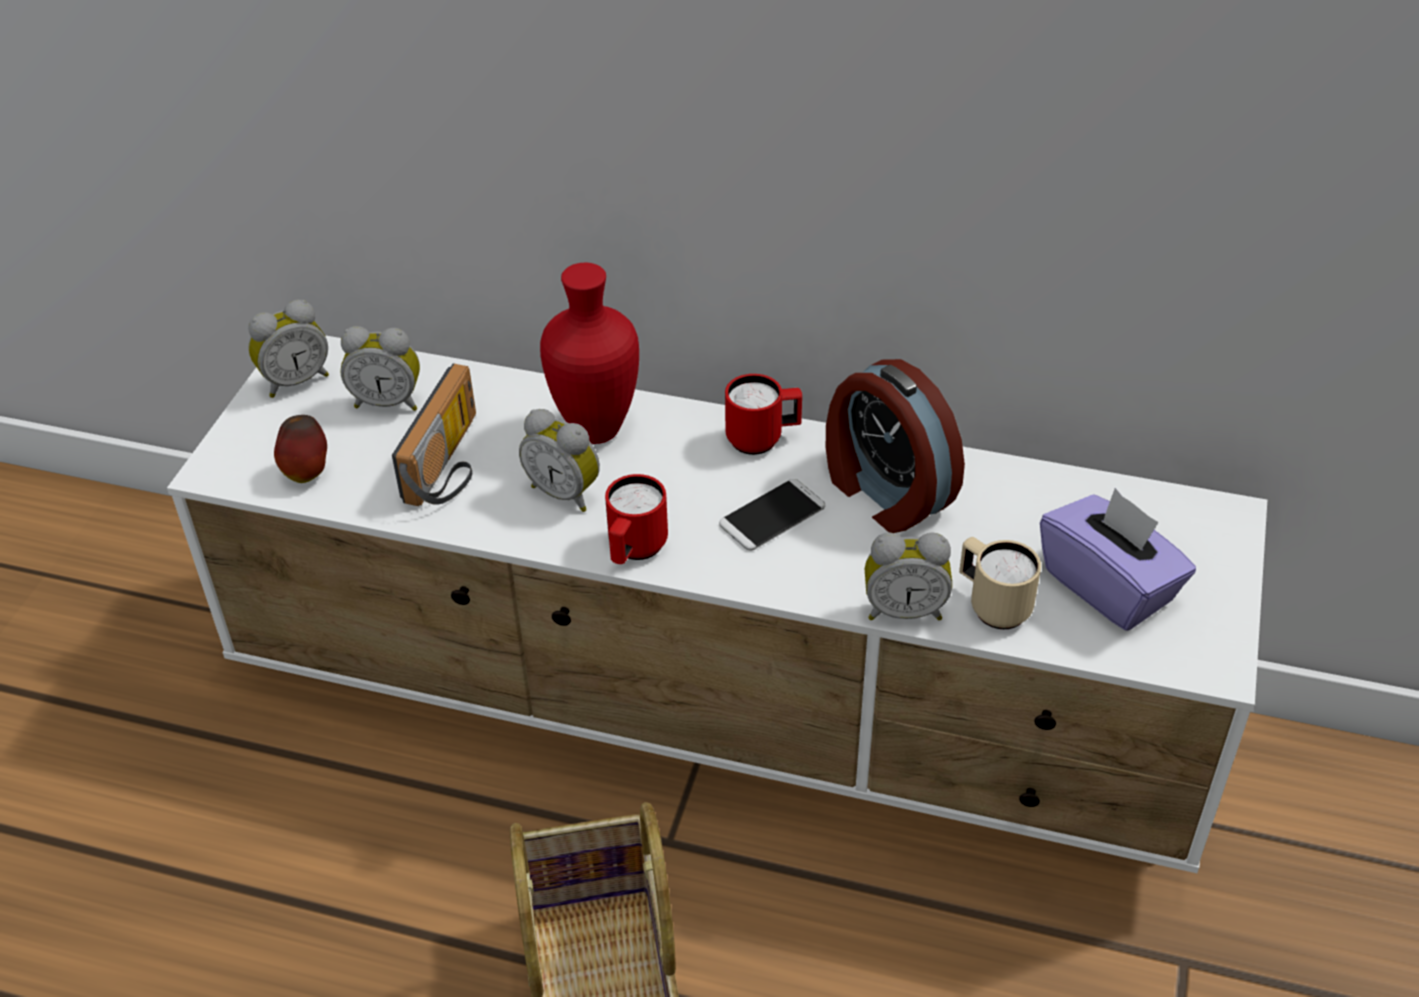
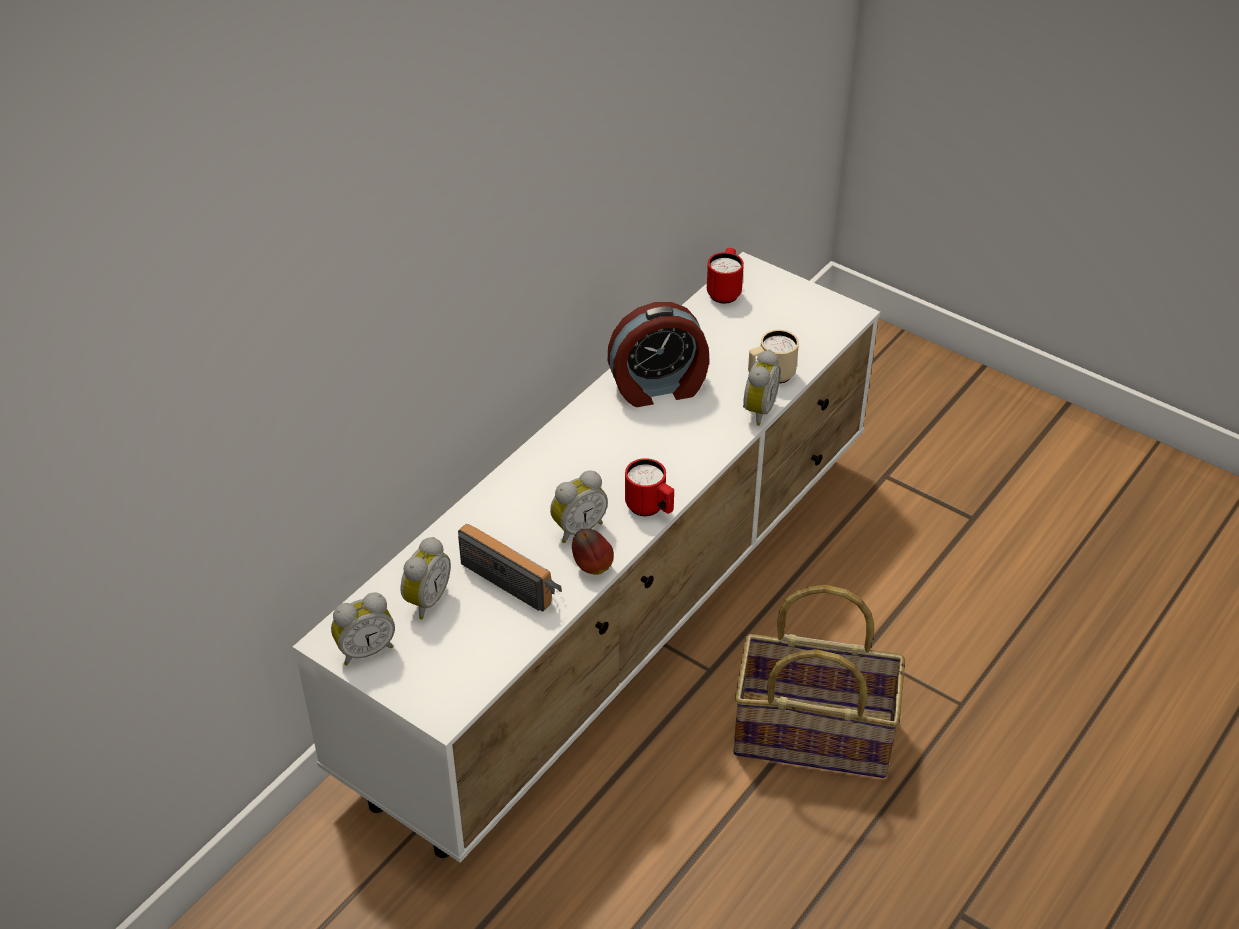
camera: 70 degrees left, 0 degrees up
(295, 380) = (365, 649): alarm clock -> alarm clock turned 75 degrees clockwise
(307, 473) = (479, 659): apple -> apple (592, 568)
(599, 430) = (525, 497): red vase -> none
(763, 439) = (580, 425): red mug -> red mug (725, 291)
(772, 516) = (652, 440): phone -> none
(1109, 586) = (777, 329): purple tissue box -> none

